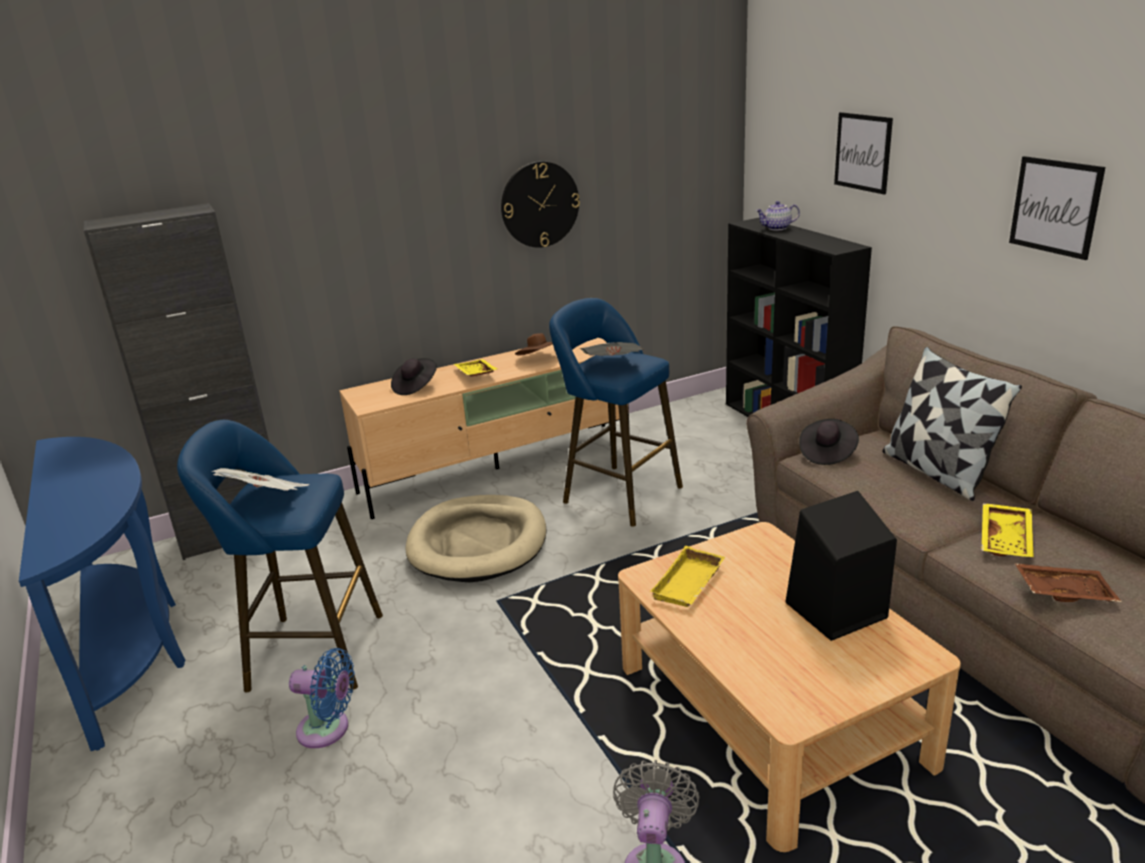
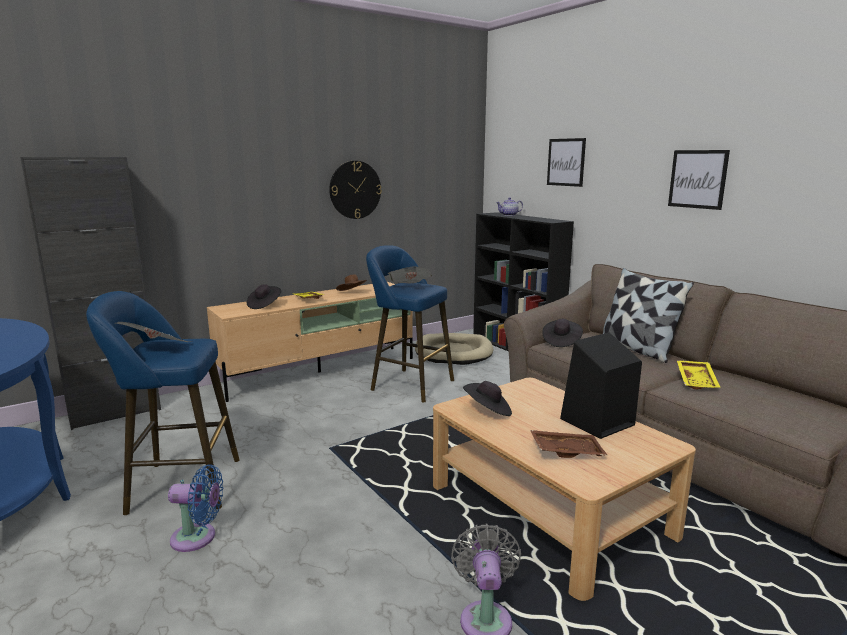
camera: 10 degrees left, 10 degrees down
(478, 543) = (310, 414): beige dog bed -> beige dog bed (453, 352)
(690, 584) = (488, 411): yellow tray -> black hat
(1063, 591) = (747, 406): brown tray -> brown tray (566, 451)

